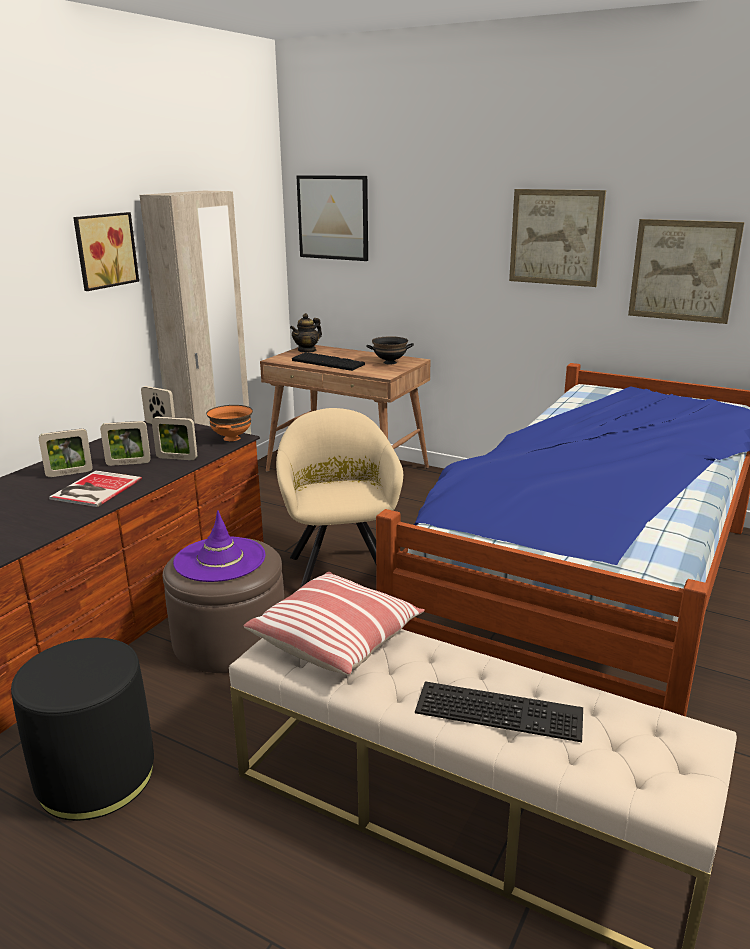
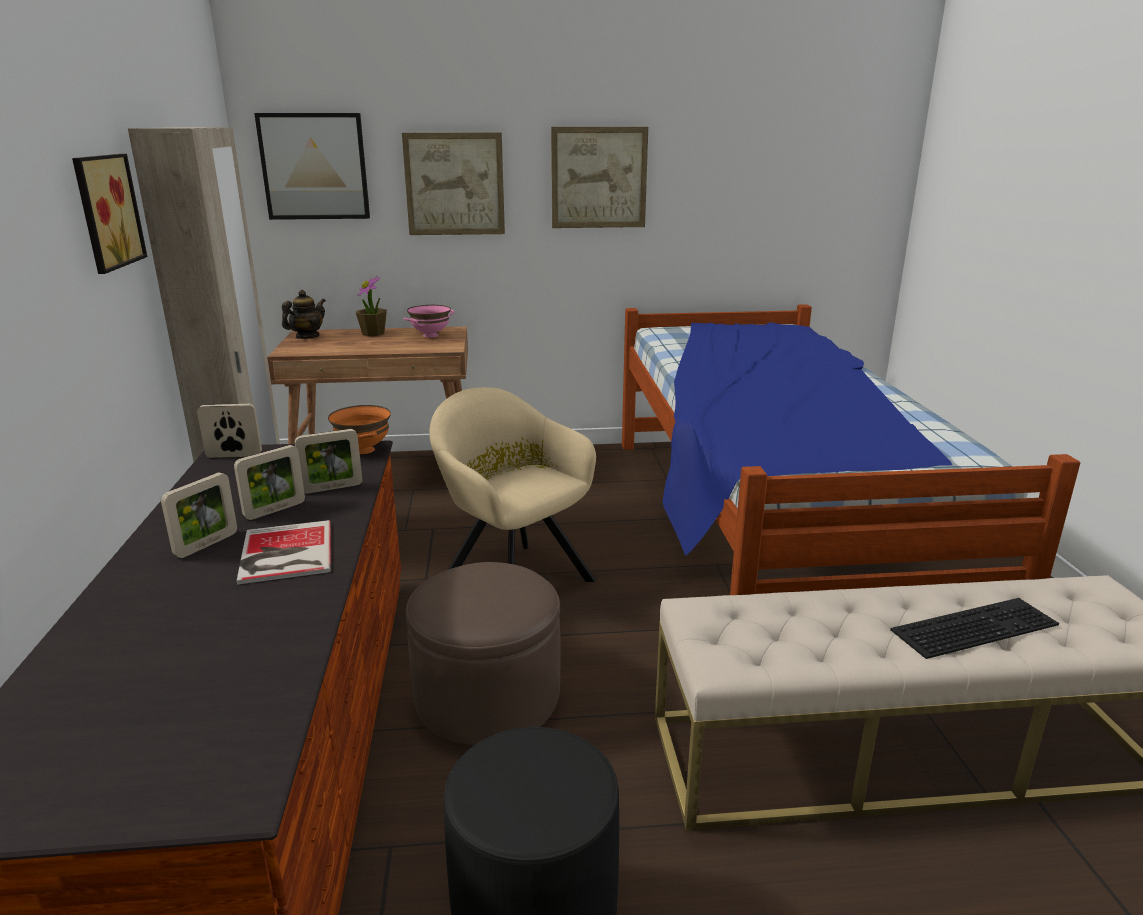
camera: 35 degrees left, 0 degrees up
(220, 559) = (484, 595): purple hat -> none
(307, 350) = (307, 337): teapot -> teapot turned 150 degrees counterclockwise
(329, 363) = (361, 346): keyboard -> none
(336, 639) = (756, 624): pillow -> none
(354, 354) = (373, 333): none -> potted plant
(390, 362) = (430, 335): black bowl -> pink bowl
(683, 270) = (725, 204): picture -> picture (454, 184)

